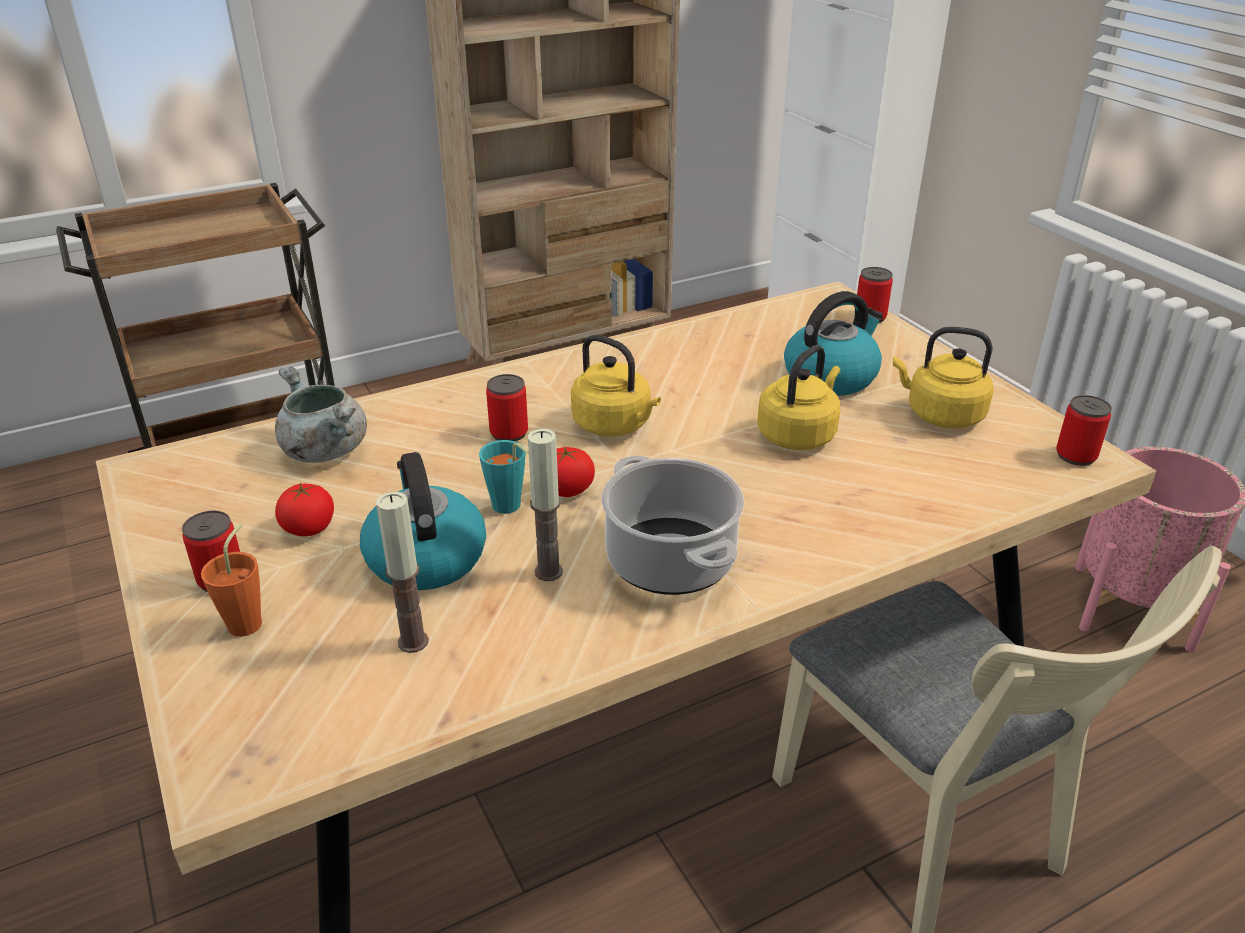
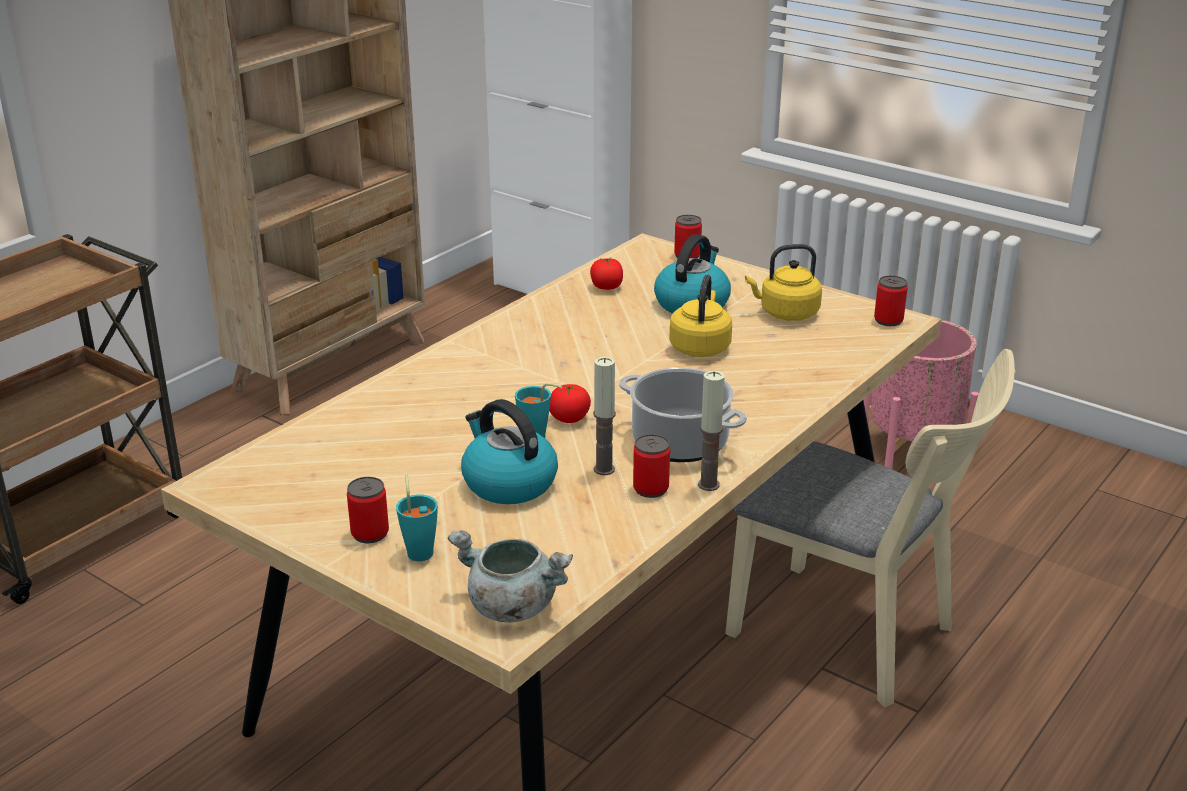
camera: 25 degrees left, 5 degrees down
(249, 619) = (420, 550): orange cup -> turquoise cup
(308, 528) = (400, 488): tomato -> tomato (606, 287)
(323, 450) = (352, 437): grey cooking pot -> grey cooking pot (510, 607)
(413, 642) = (551, 530): candle -> candle (708, 485)
(509, 433) = (488, 392): can -> can (650, 489)
(614, 425) = (564, 370): yellow kettle -> none

